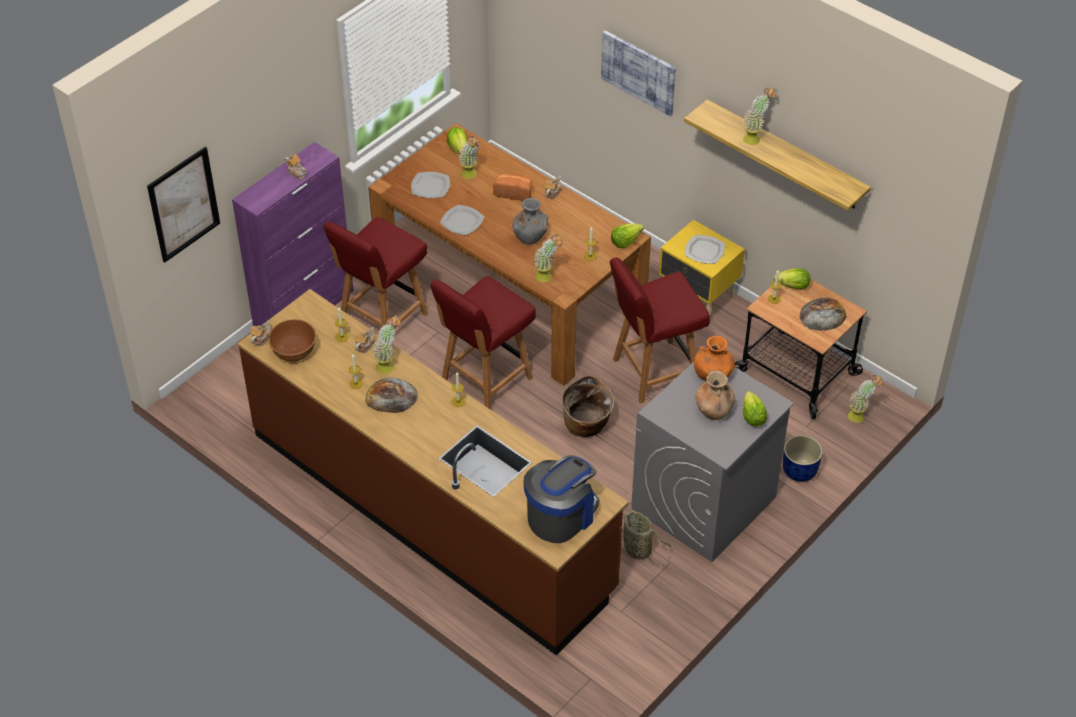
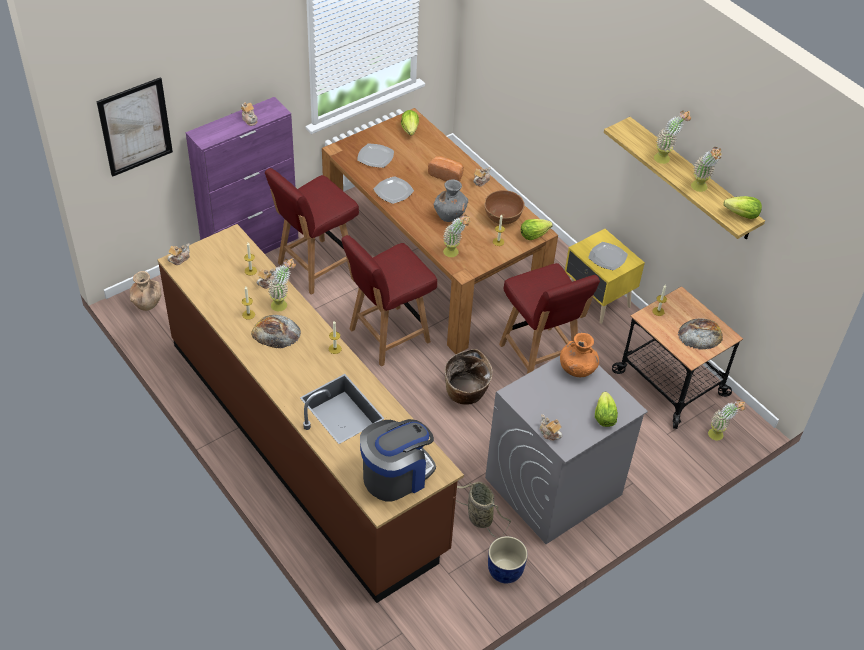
camera: 10 degrees right, 0 degrees up
(294, 351) = (204, 275): brown bowl -> brown bowl (503, 217)
(471, 176) = (413, 154): potted plant -> potted plant (701, 189)
(639, 72) = (575, 84): picture -> none
(653, 372) = (539, 357): red chair -> red chair turned 105 degrees counterclockwise
(702, 444) = (549, 433): none -> teapot
(714, 410) = (569, 403): brown vase -> brown vase (147, 303)
(793, 286) = (679, 303): lettuce -> lettuce (742, 215)
(799, 470) = (650, 474): blue planter -> blue planter (505, 570)

